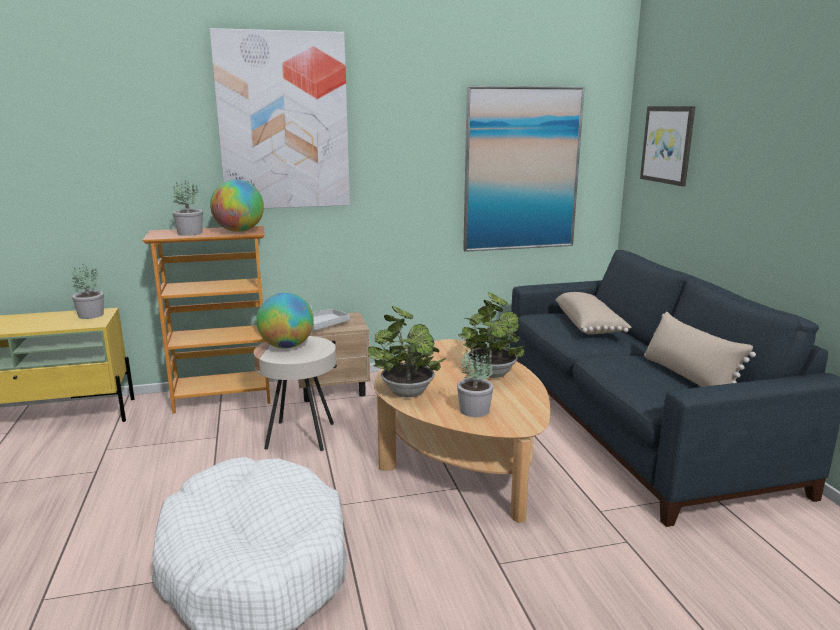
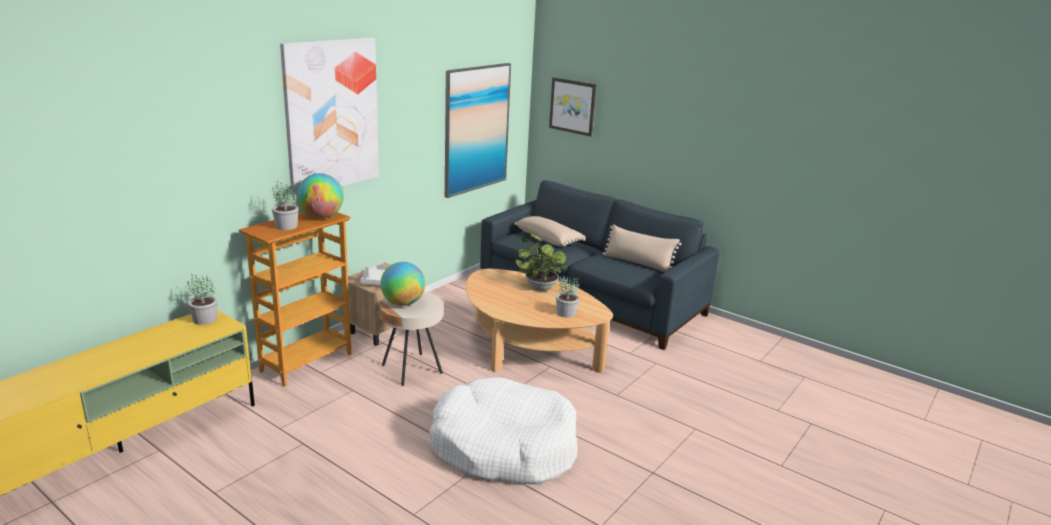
camera: 40 degrees left, 5 degrees up
(406, 391) = (513, 313): potted plant -> none

